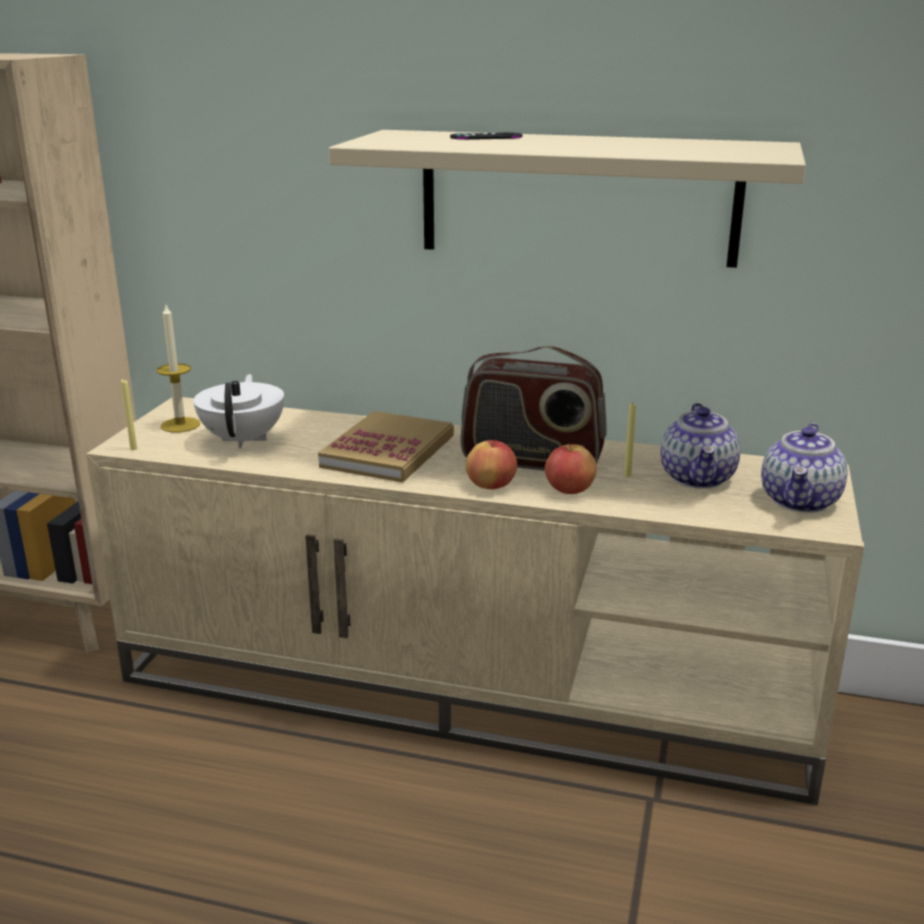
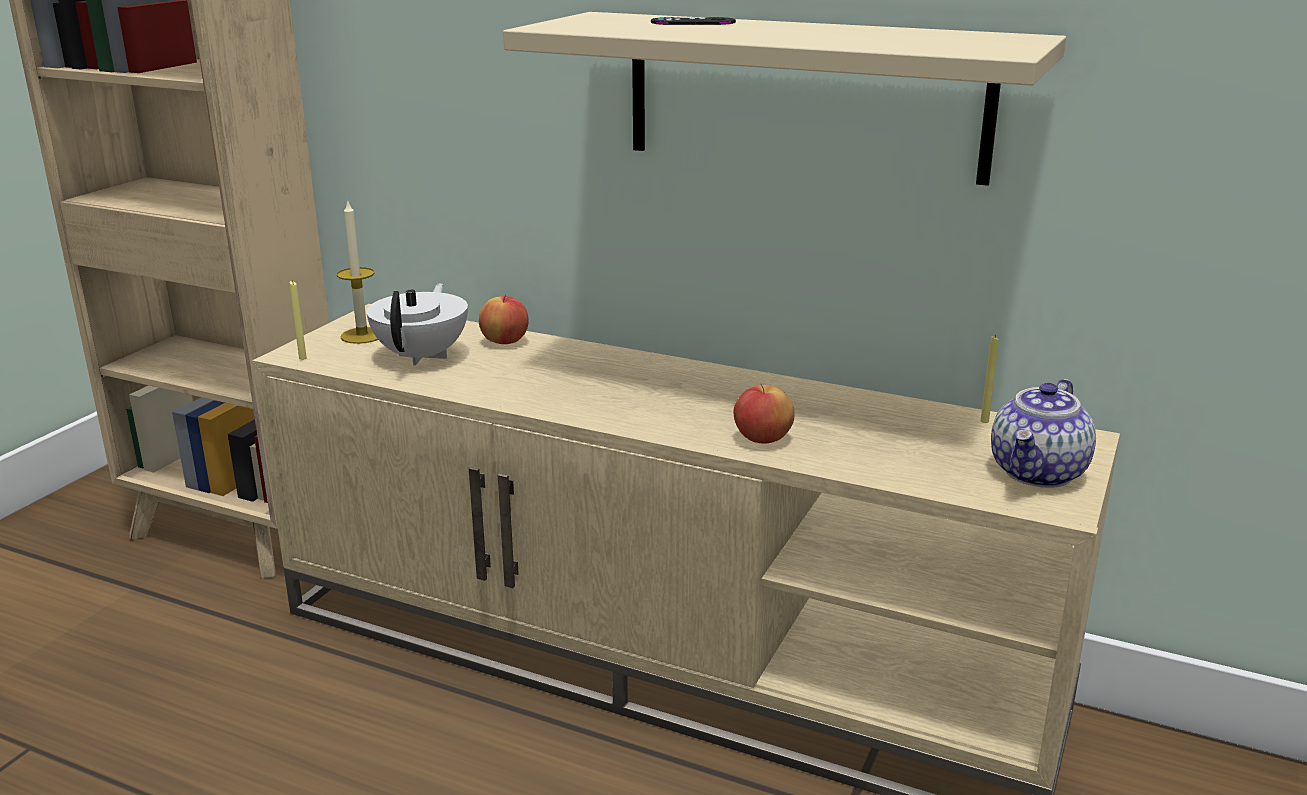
camera: 10 degrees right, 0 degrees up
(388, 451) = (574, 380): book -> none
(491, 486) = (674, 427): apple -> apple (505, 342)
(531, 460) = (733, 401): radio -> none
(627, 475) = (839, 426): yellow candle -> yellow candle (984, 421)
(698, 478) = (923, 436): teapot -> none

